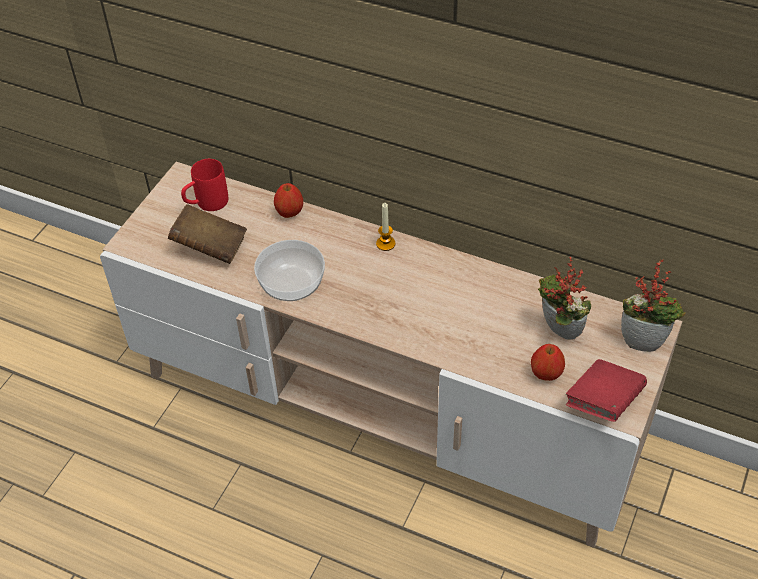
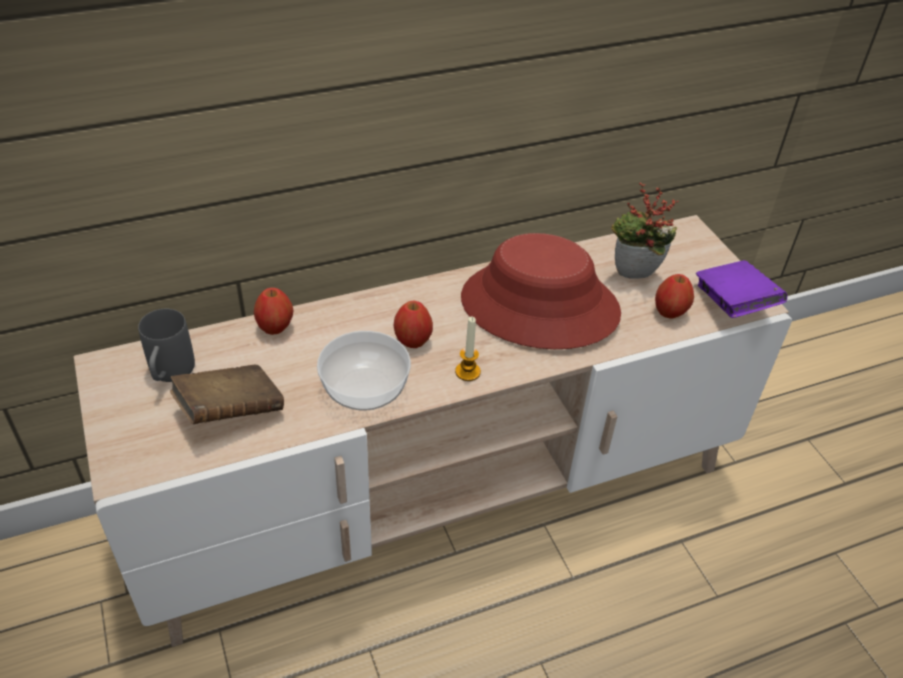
camera: 50 degrees left, 5 degrees down
(206, 204) = (169, 374): red mug -> grey mug
(354, 274) = (413, 340): none -> apple
(385, 244) = (406, 297): candle -> candle (467, 372)
(461, 307) = (539, 306): none -> red hat
(603, 402) = (733, 304): red book -> purple book
(644, 341) = (695, 243): potted plant -> none

